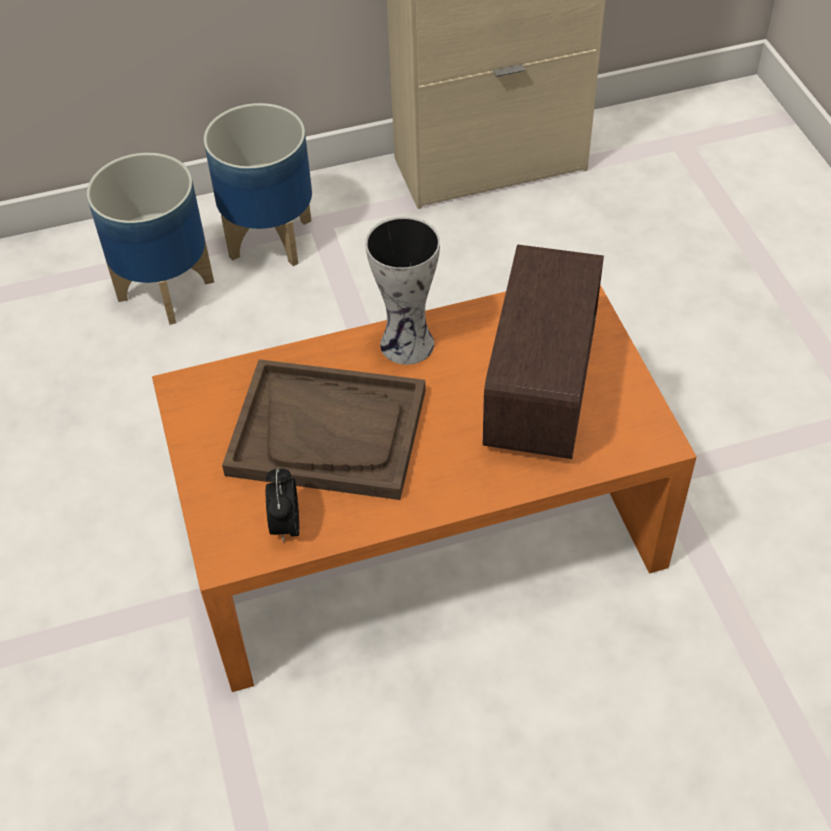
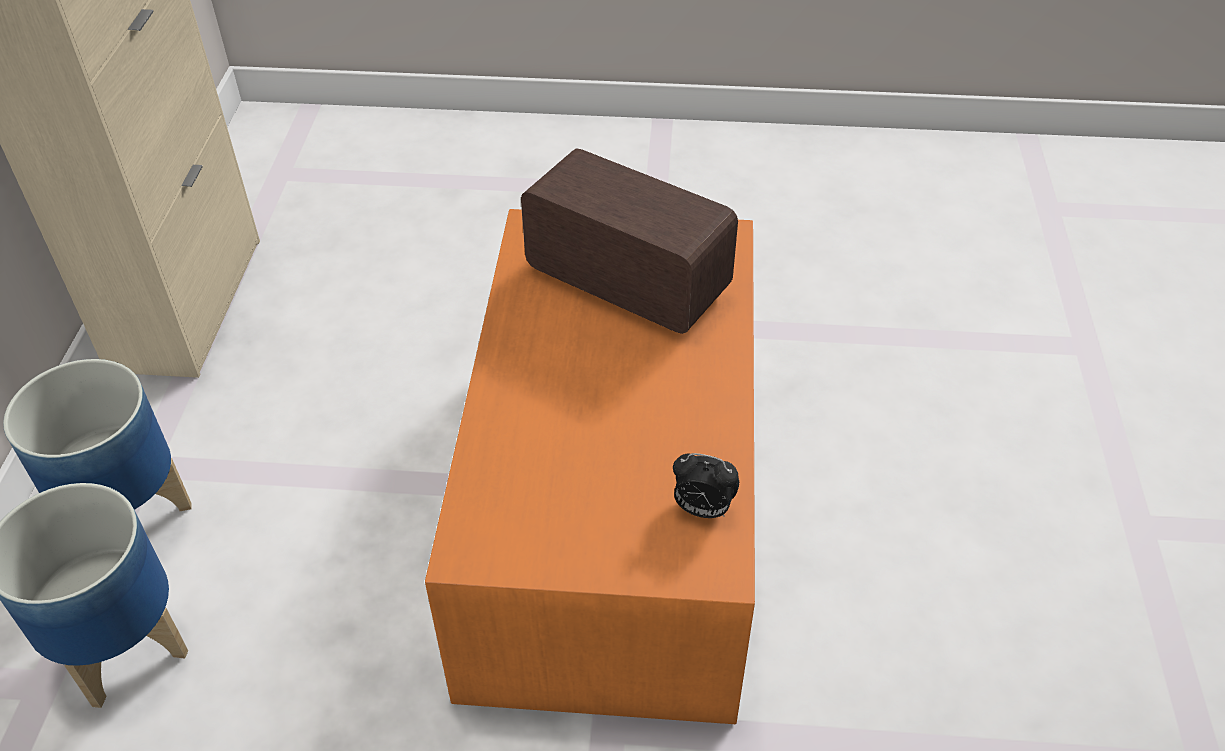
camera: 70 degrees left, 5 degrees down
(328, 432) = (598, 444): brown tray -> none
(409, 345) = (521, 353): vase -> none

